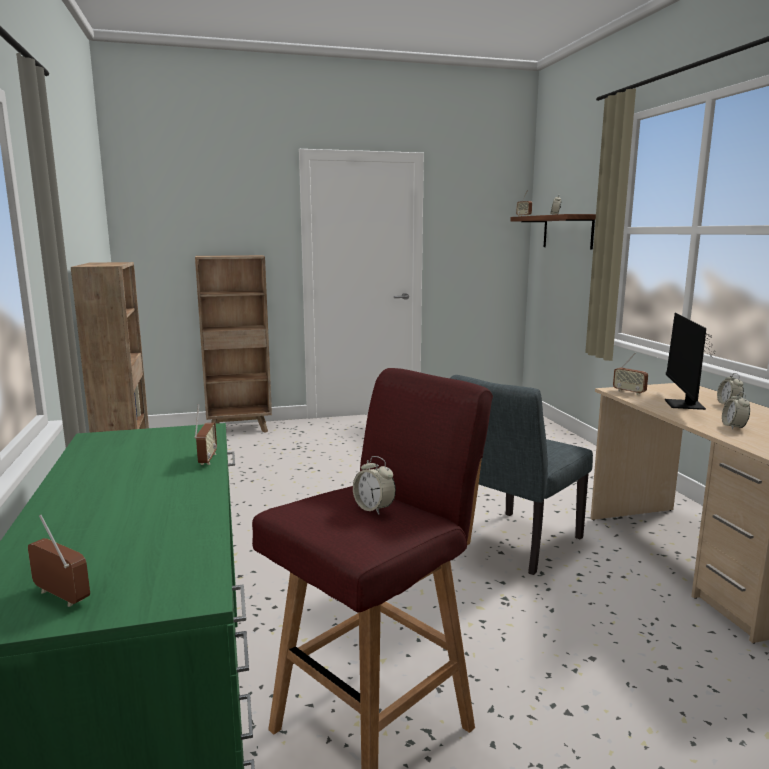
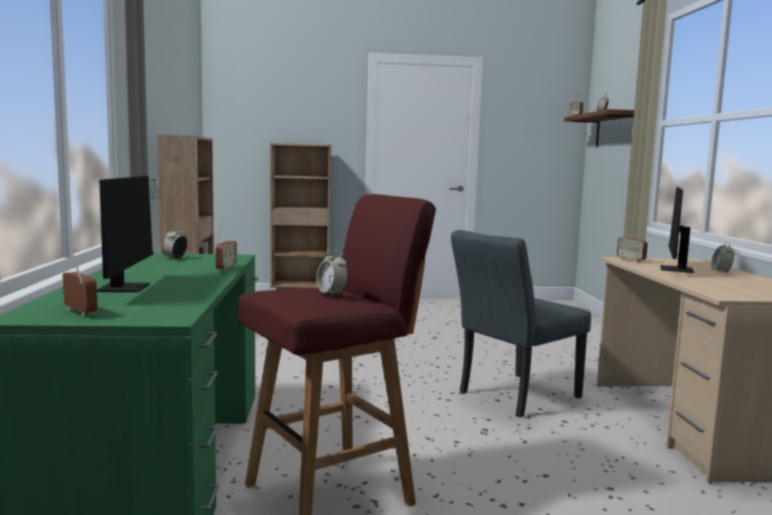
camera: 10 degrees right, 5 degrees down
(101, 517) = (128, 286): none -> monitor
(733, 427) = (707, 282): alarm clock -> alarm clock (175, 258)

